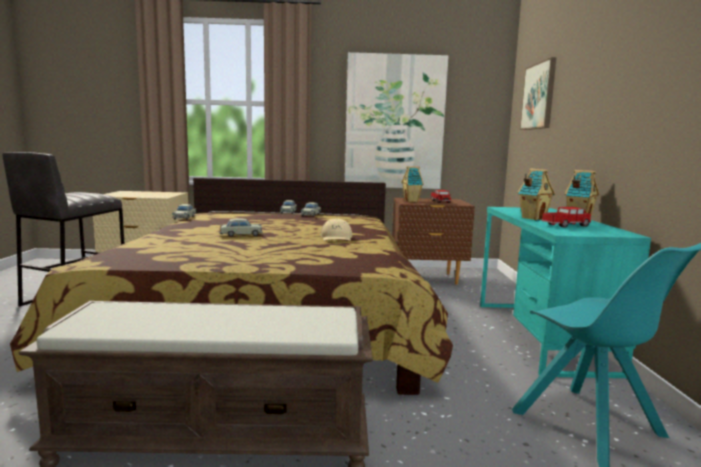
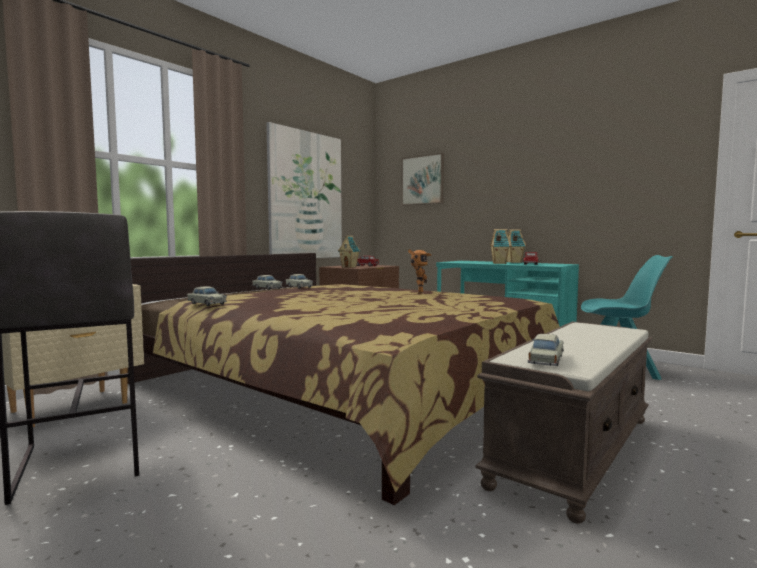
camera: 50 degrees left, 5 degrees down
(241, 234) = (357, 302): beige toy car -> beige toy car (545, 360)
(336, 237) = (418, 293): beige cap -> toy robot

